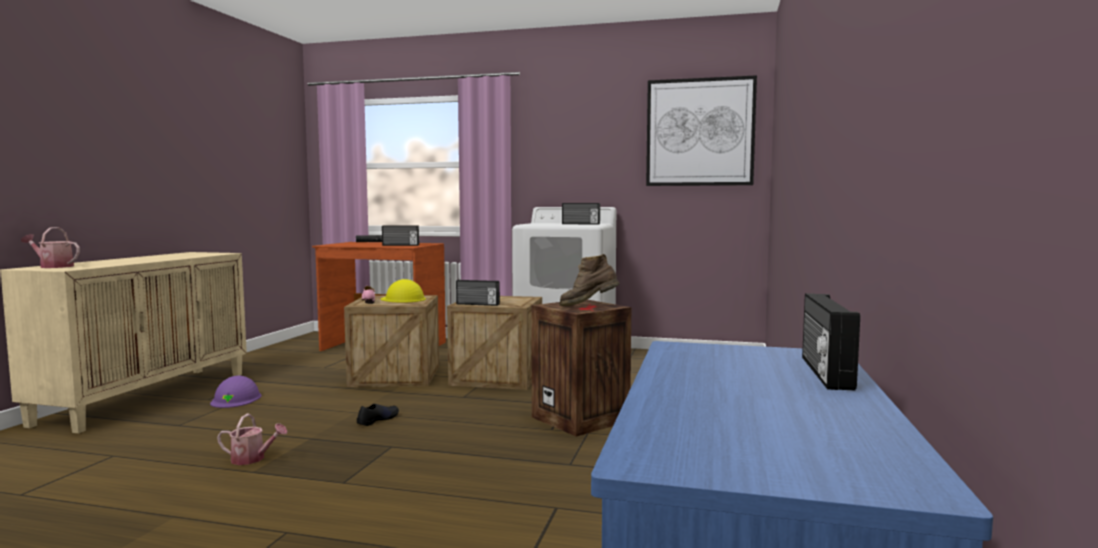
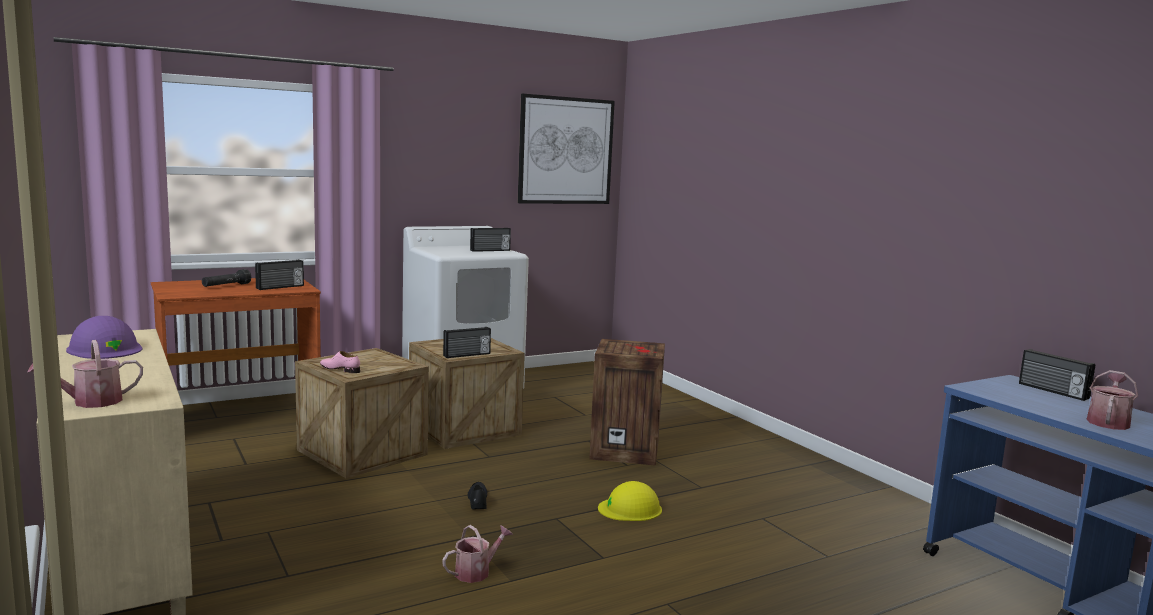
camera: 45 degrees left, 5 degrees up
(236, 399) = (258, 528): purple hard hat -> purple hard hat (105, 349)
(403, 299) = (366, 360): yellow hard hat -> yellow hard hat (630, 509)
(588, 306) = (638, 347): brown boot -> none
(721, 413) = (1108, 422): none -> watering can

